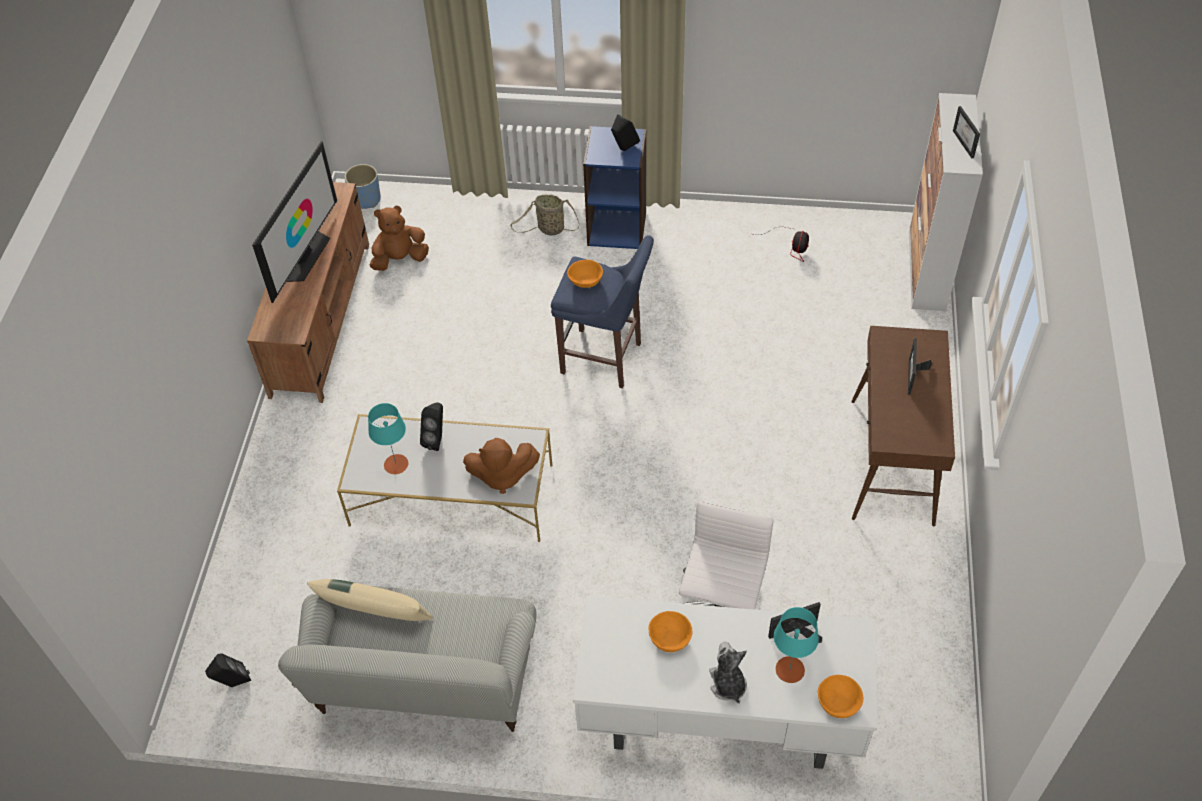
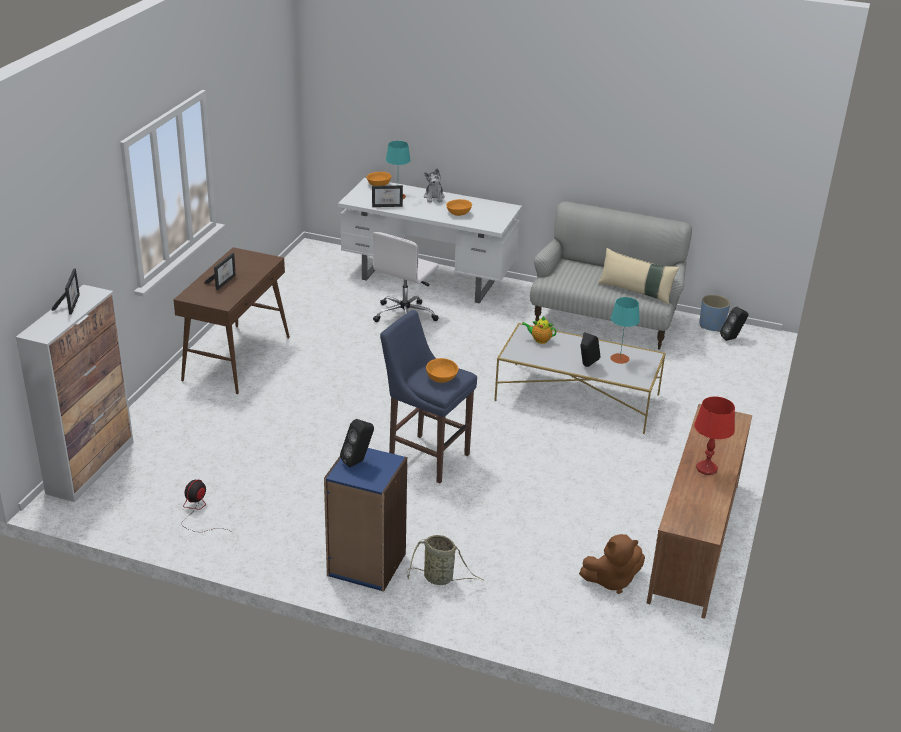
camera: 170 degrees left, 20 degrees down
(305, 256) = (706, 469): television -> red table lamp
(365, 200) = (651, 658): blue planter -> blue planter (712, 325)
(501, 476) = (539, 340): brown plush toy -> teapot

